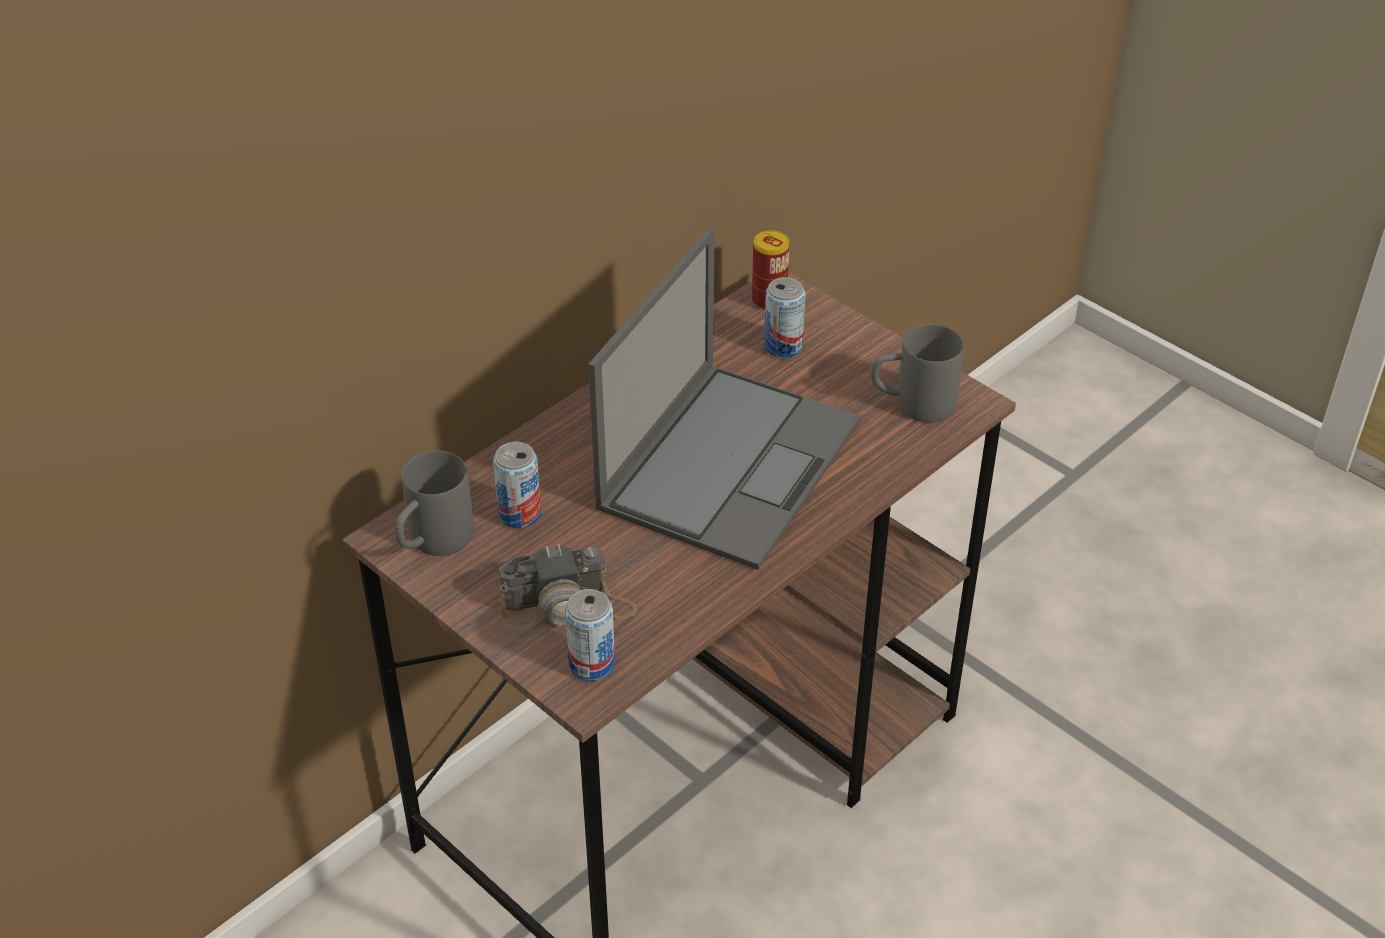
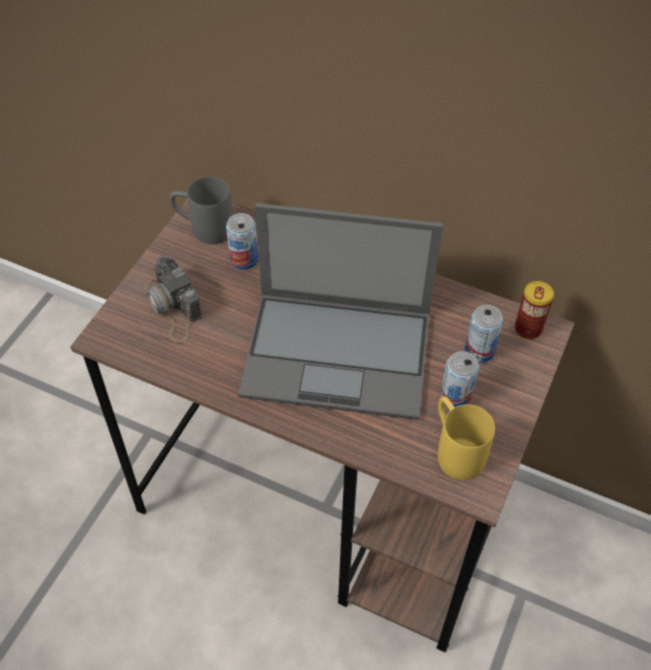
camera: 70 degrees right, 10 degrees up
(592, 664) = (127, 333): can -> can (455, 397)
(911, 405) = (454, 449): grey mug -> yellow mug

